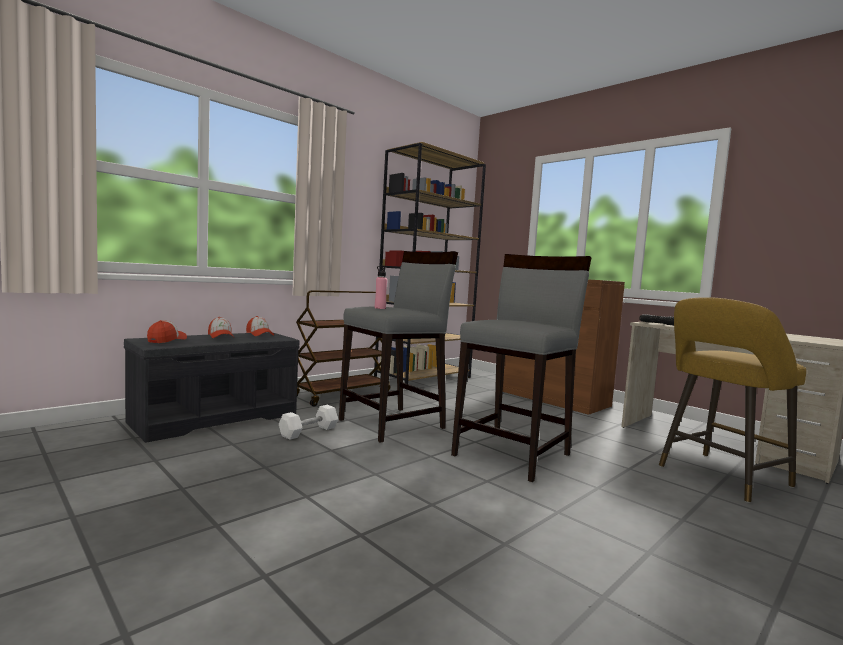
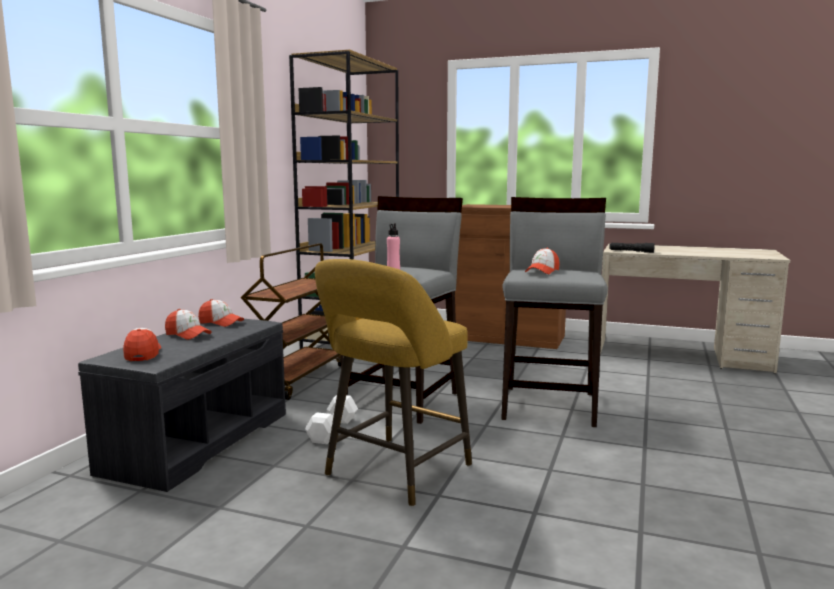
camera: 25 degrees left, 5 degrees up
(506, 320) = (542, 271): none -> cap
(720, 477) = (711, 386): yellow stool -> yellow stool (393, 474)

